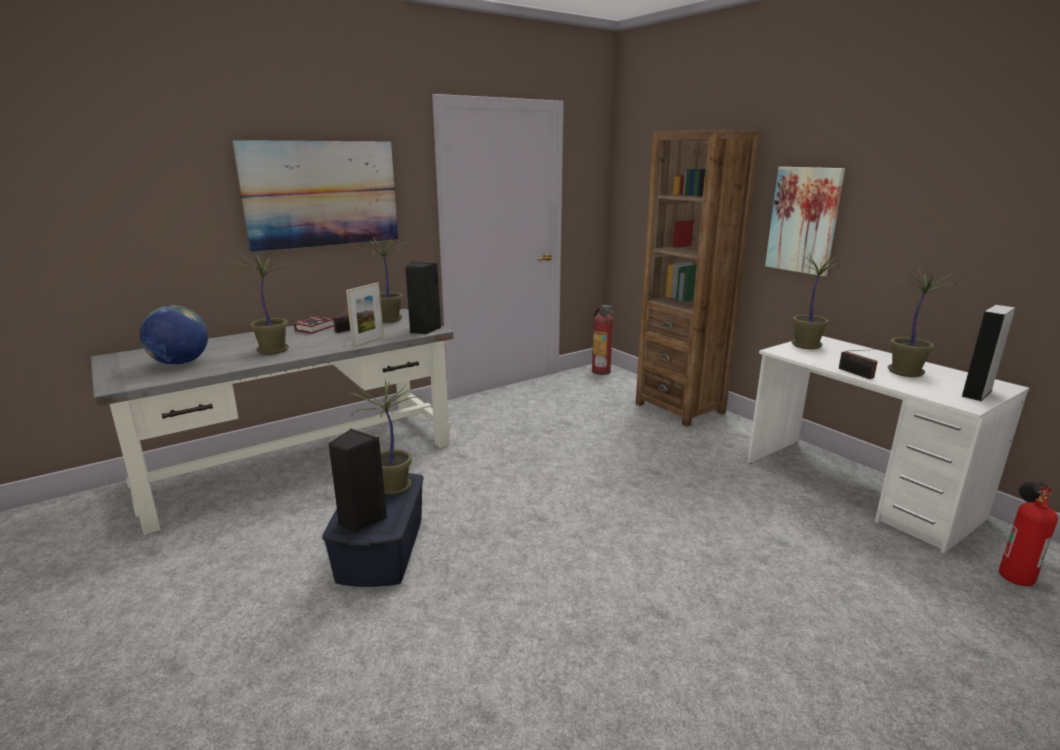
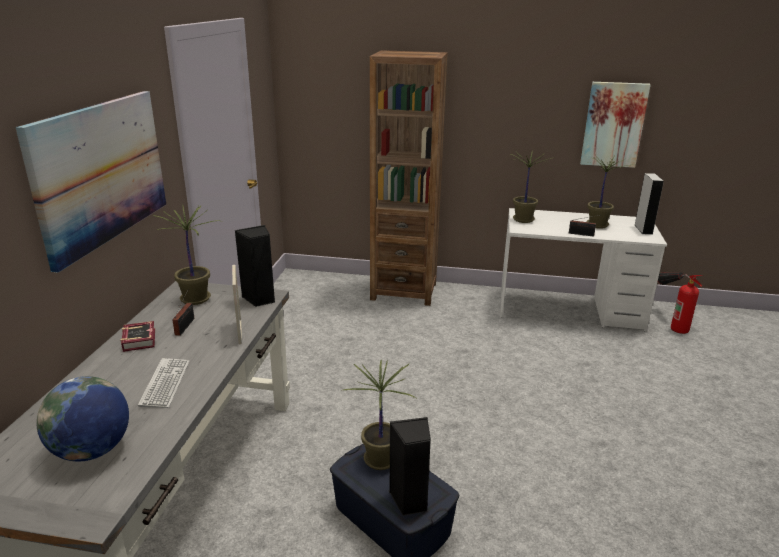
camera: 45 degrees left, 5 degrees up
(274, 350) = (165, 383): potted plant -> keyboard
(601, 371) = (300, 279): fire extinguisher -> none
(804, 220) = (489, 123): picture -> picture (613, 124)

